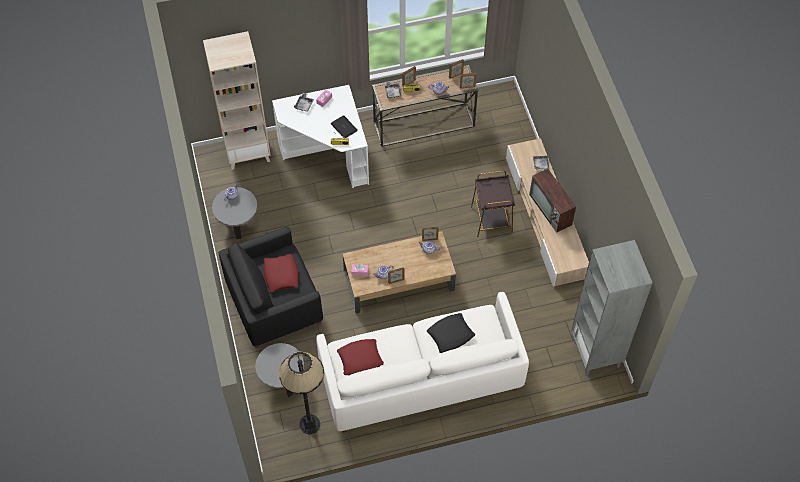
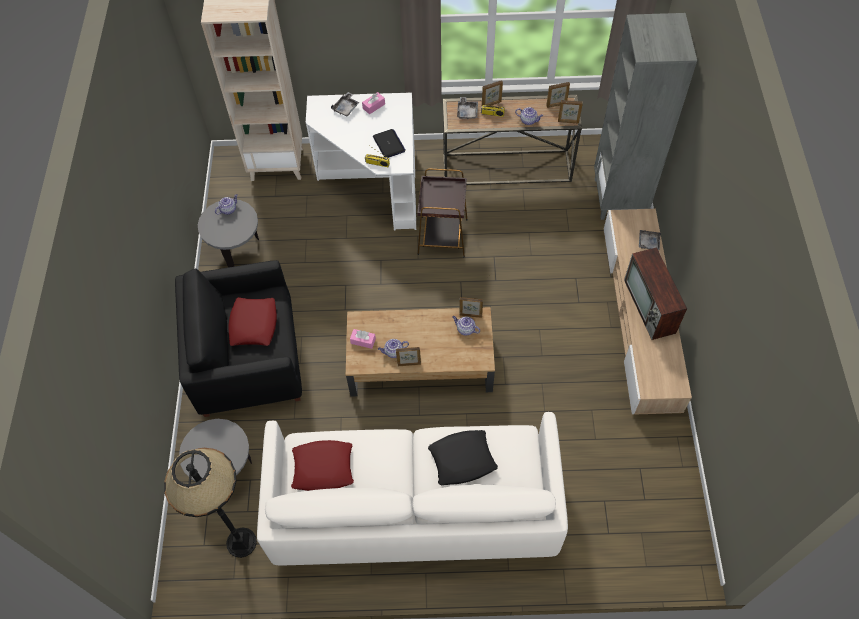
camera: 15 degrees right, 0 degrees up
(491, 220) = (566, 305): brown side table -> brown side table (442, 237)
(596, 352) = (676, 525): grey bookcase -> grey bookcase (619, 198)

